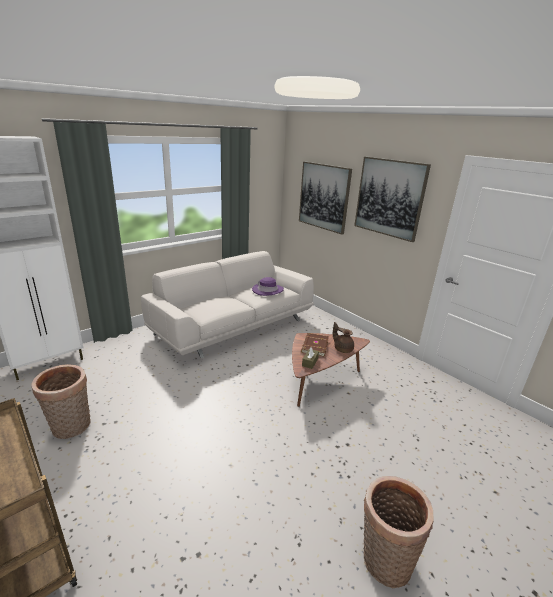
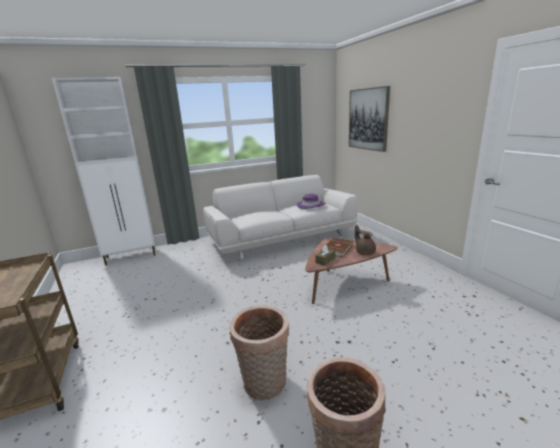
camera: 20 degrees right, 5 degrees down
(71, 428) = (121, 299): basket -> basket (264, 385)
(389, 198) = (424, 106): picture -> none

